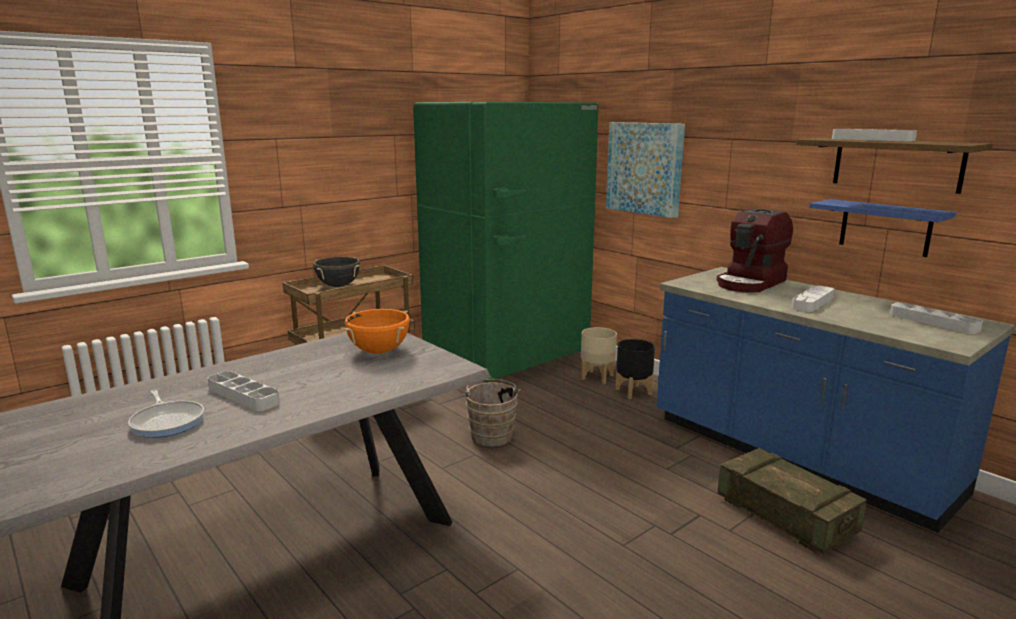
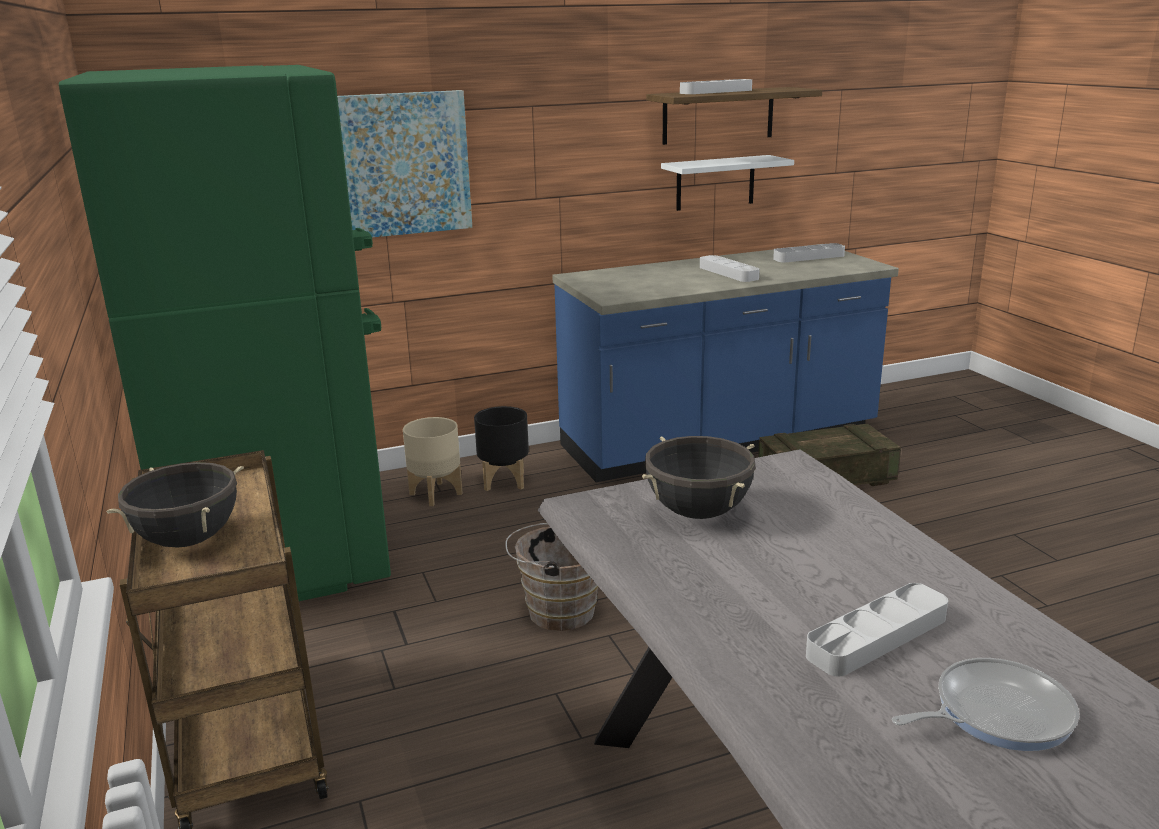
camera: 70 degrees left, 5 degrees up
(379, 351) = (698, 512): orange cooking pot -> black cooking pot
(751, 283) = (638, 277): coffee machine -> none
(885, 227) = (715, 183): blue shelf -> white shelf

